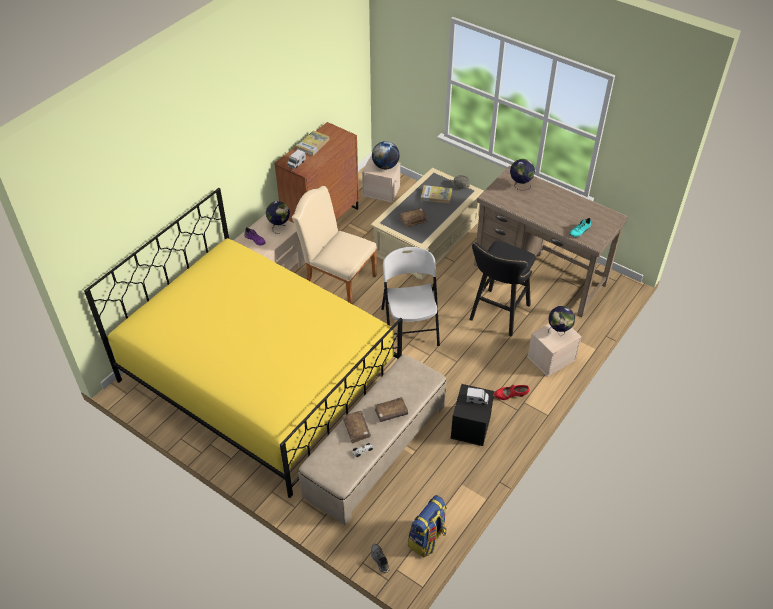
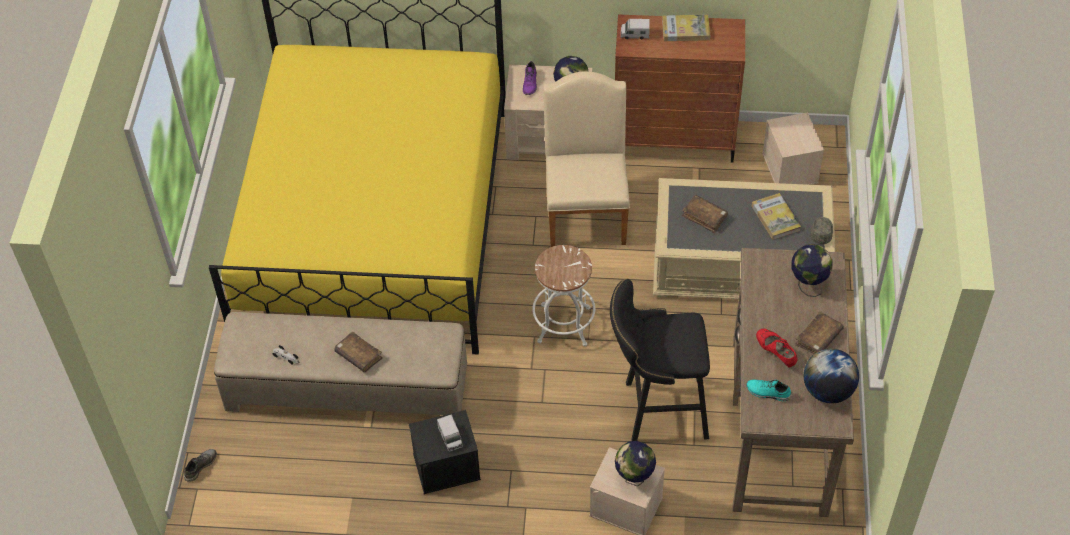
camera: 60 degrees right, 5 degrees up
(356, 429) = (313, 335): brown book -> brown book (818, 338)
(385, 166) = (801, 138): globe -> globe (828, 391)
(410, 327) = (564, 324): white chair -> white stool
(427, 539) = (253, 499): backpack -> none
(510, 396) = (525, 488): red shoe -> red shoe (776, 353)

